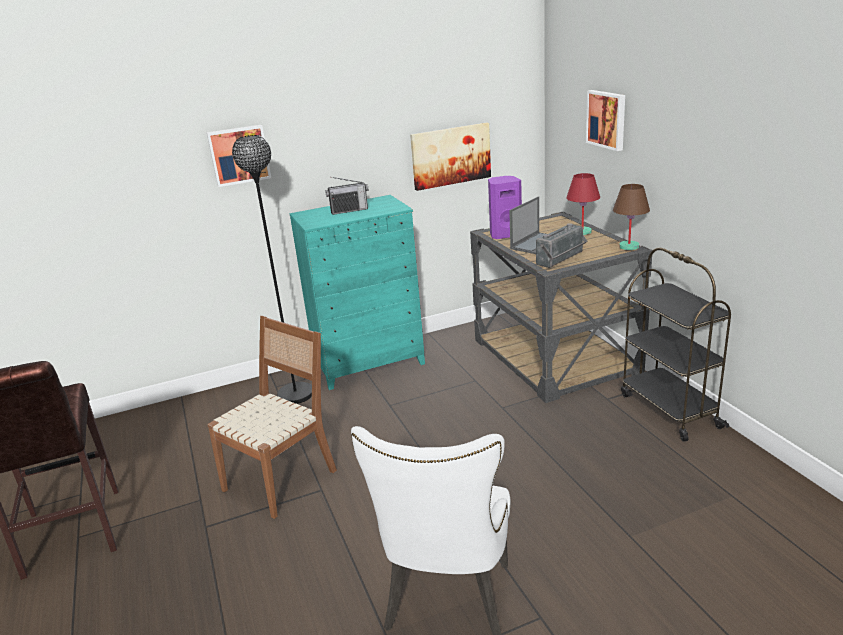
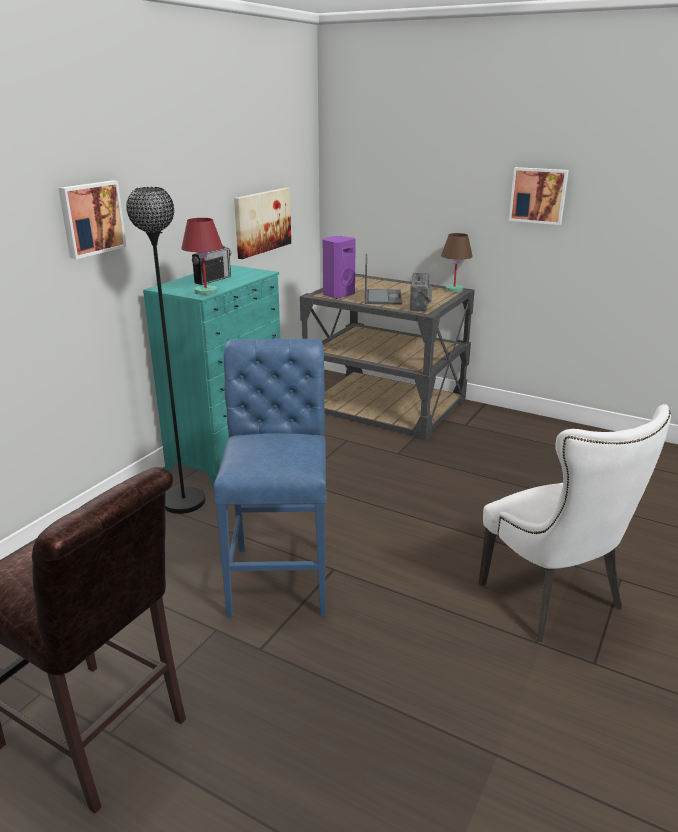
camera: 40 degrees left, 0 degrees up
(283, 478) = (281, 574): chair -> blue stool
(582, 232) = (399, 285): red table lamp -> red table lamp (206, 292)
(607, 119) = (412, 179): picture -> picture (538, 195)
(669, 410) = (514, 420): black cart -> none

